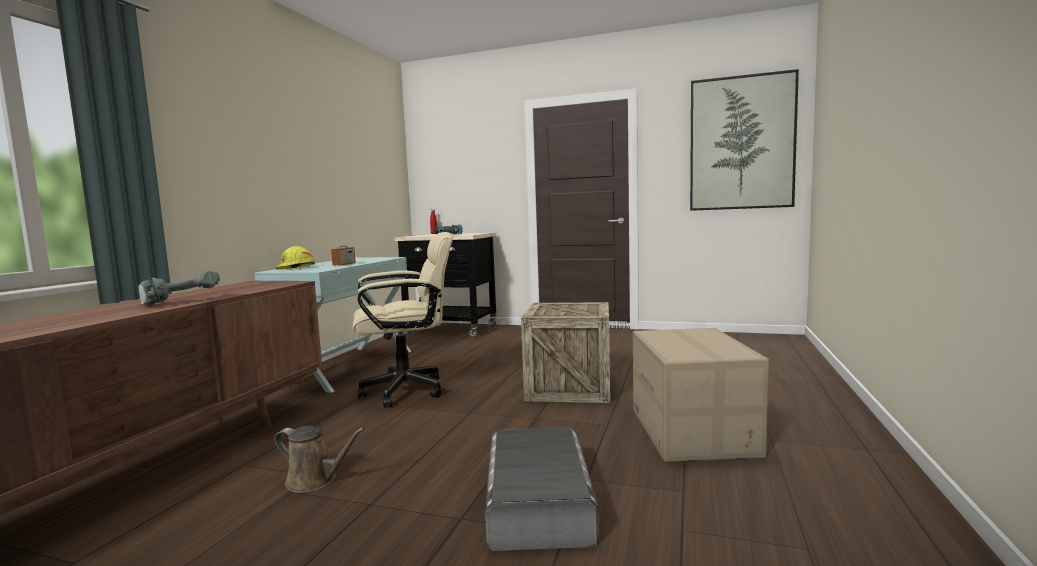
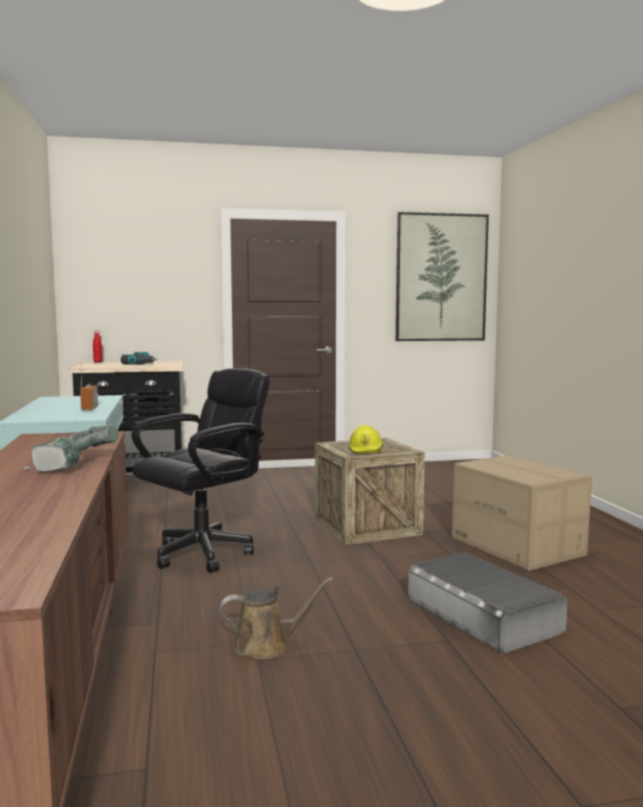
camera: 30 degrees left, 0 degrees up
(296, 268) = (37, 415): yellow hard hat -> yellow hard hat (366, 450)
(409, 390) = (206, 553): beige office chair -> black office chair

